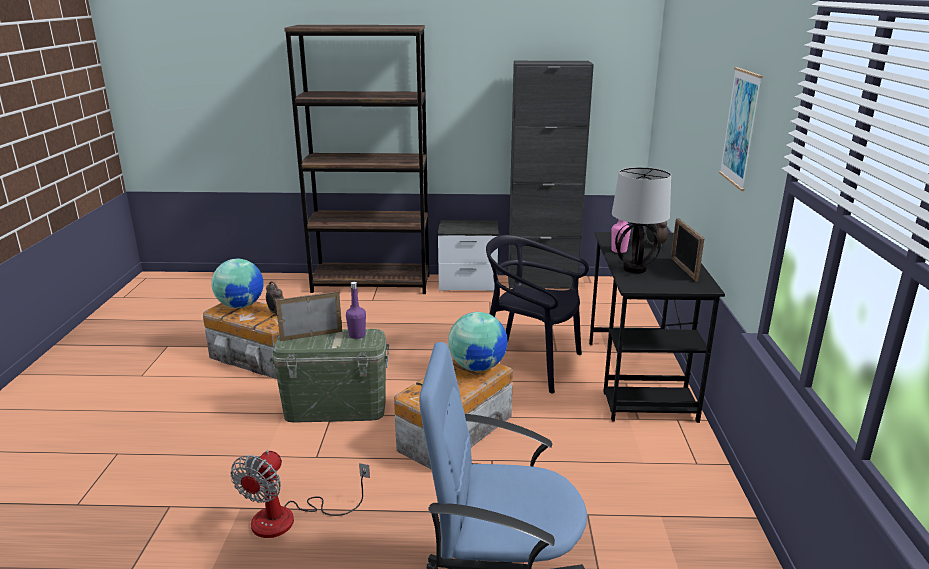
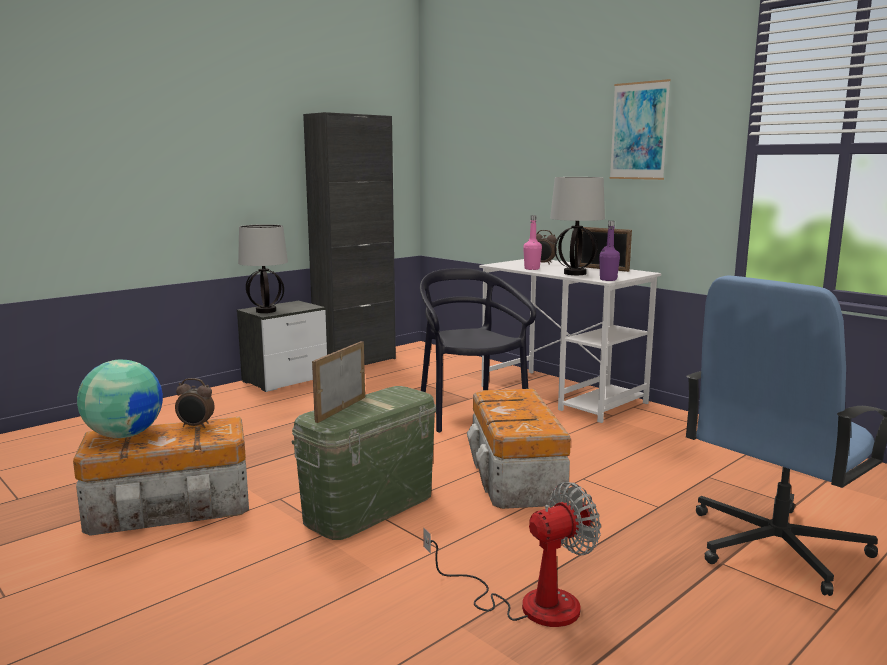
camera: 45 degrees left, 10 degrees down
(289, 518) = (529, 603): fan -> fan turned 90 degrees counterclockwise
(357, 335) = (388, 395): purple bottle -> purple bottle (608, 279)
(371, 284) = (172, 407): brown bookcase -> none
(452, 227) = (265, 311): none -> table lamp
(477, 367) = (511, 395): globe -> none
(530, 364) = (469, 412): black chair -> black chair turned 90 degrees clockwise
(639, 380) = (563, 395): black desk -> white desk

